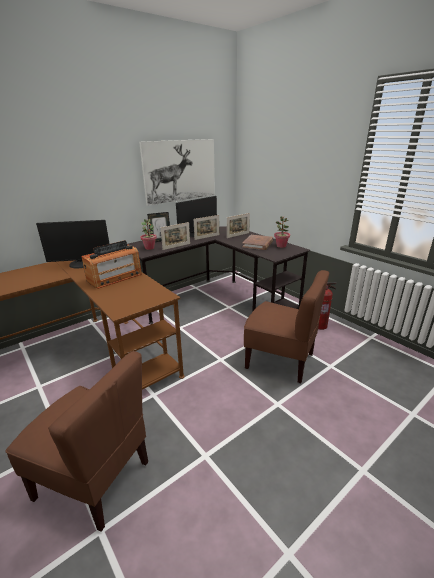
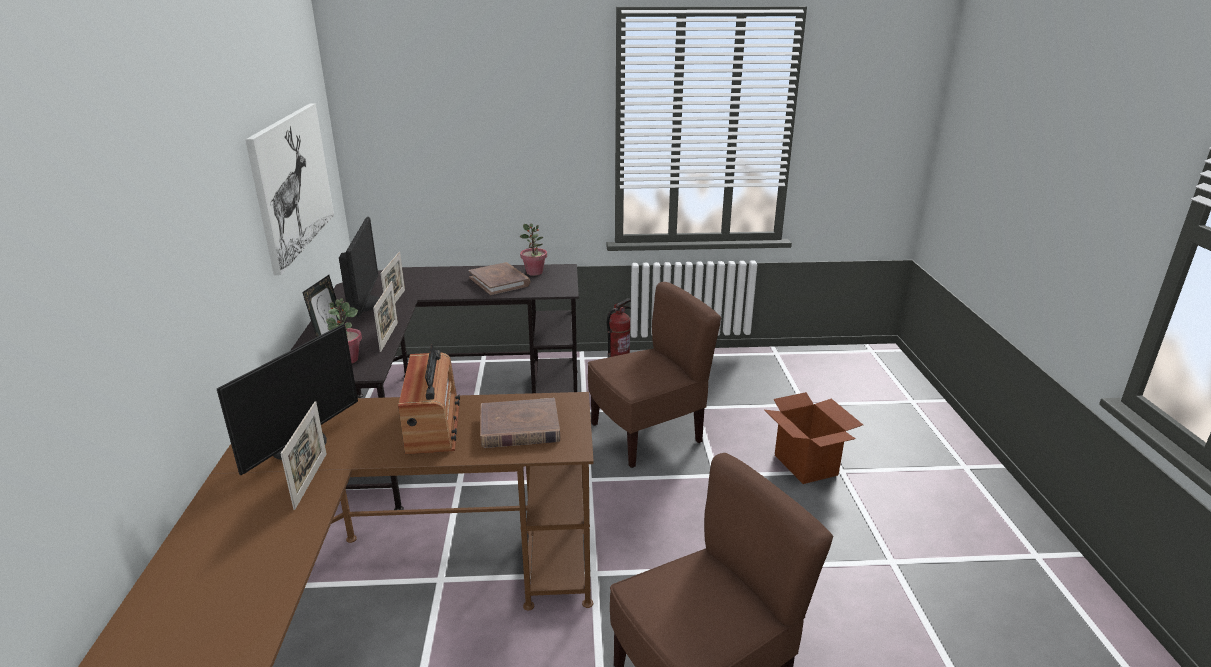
camera: 55 degrees left, 0 degrees up
(128, 294) = (519, 427): none -> brown book
(238, 235) = (436, 279): picture frame -> picture frame (311, 480)
(342, 445) = (806, 465): none -> cardboard box

